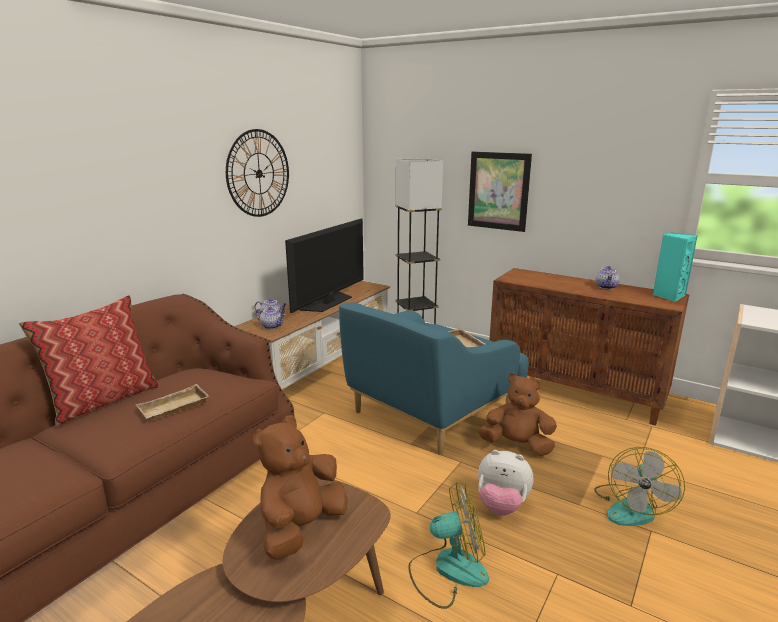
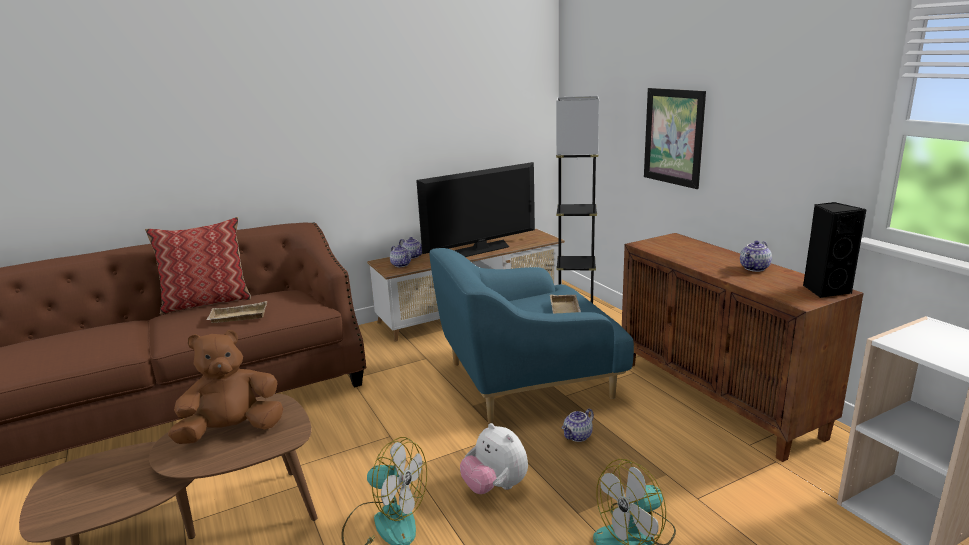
camera: 30 degrees right, 0 degrees up
(258, 173) = (409, 112): wall clock -> none
(517, 445) = (578, 436): brown plush toy -> teapot
(668, 296) = (825, 290): turquoise speaker -> black speaker

